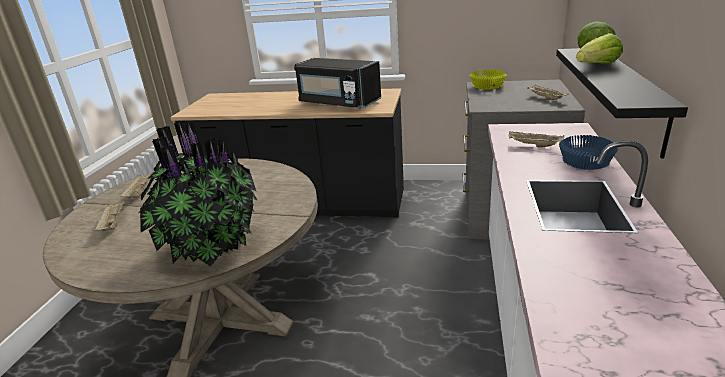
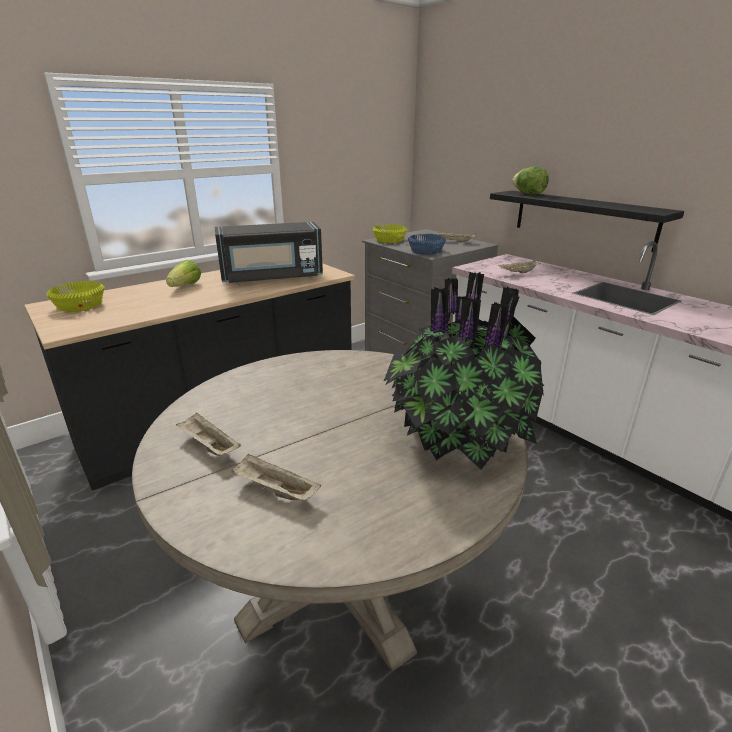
camera: 50 degrees left, 0 degrees up
(221, 99) = (79, 306): none -> yellow bowl
(584, 161) = (567, 274): blue bowl -> blue bowl (425, 251)
(597, 65) = (558, 198): lettuce -> lettuce (185, 286)

